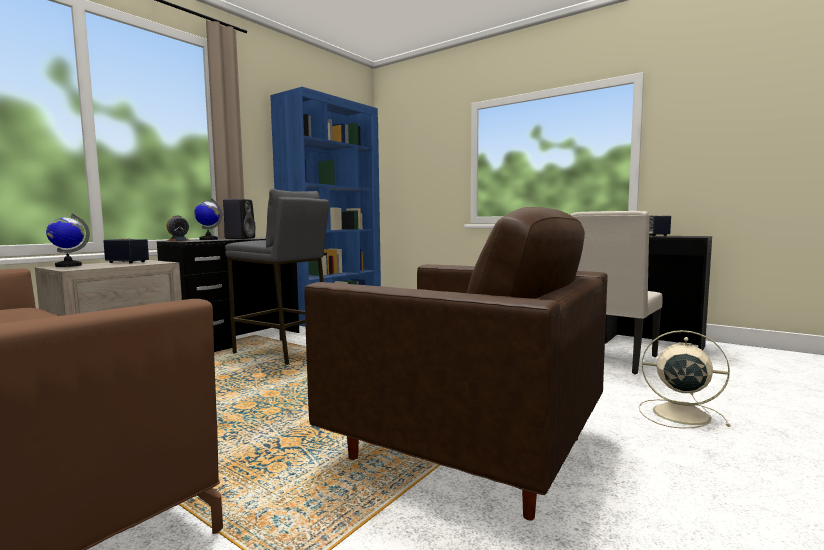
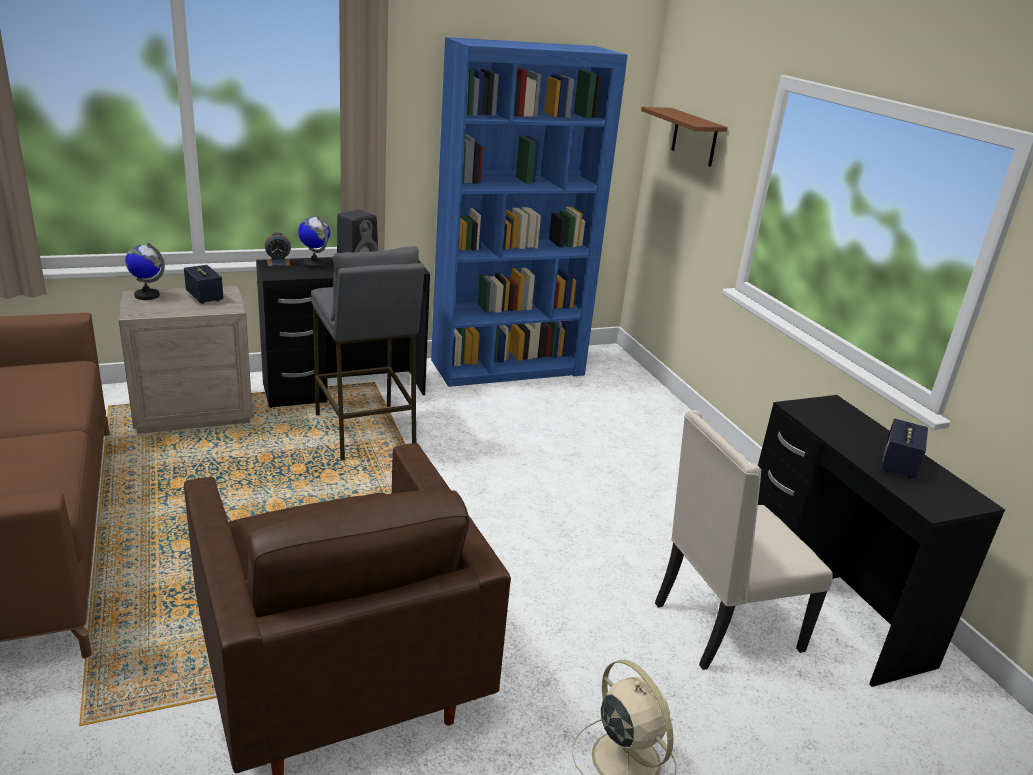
camera: 30 degrees right, 20 degrees up
(414, 157) = (694, 137): none -> brown shelf

